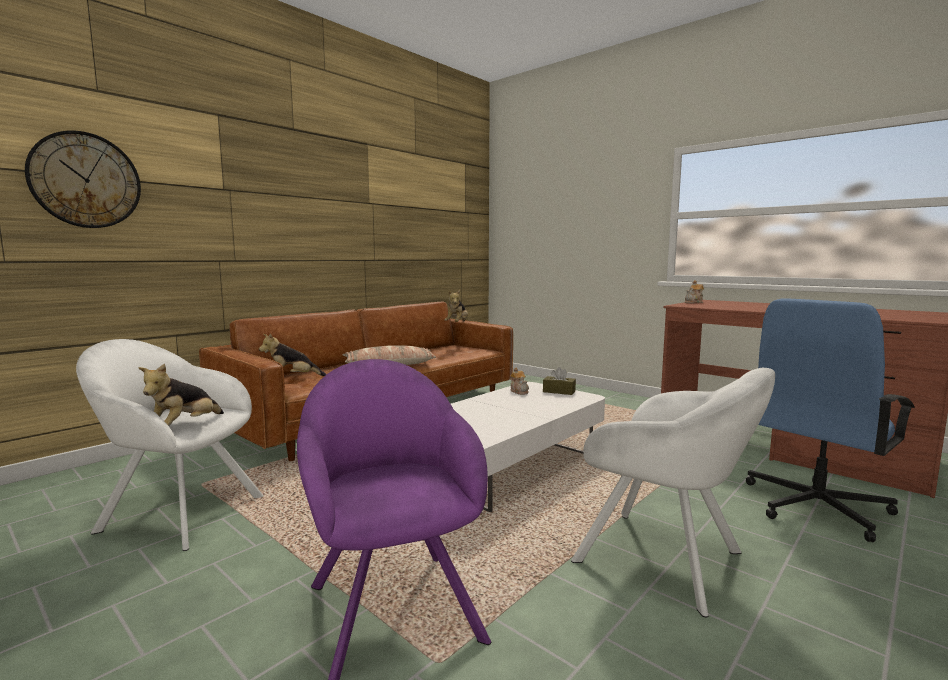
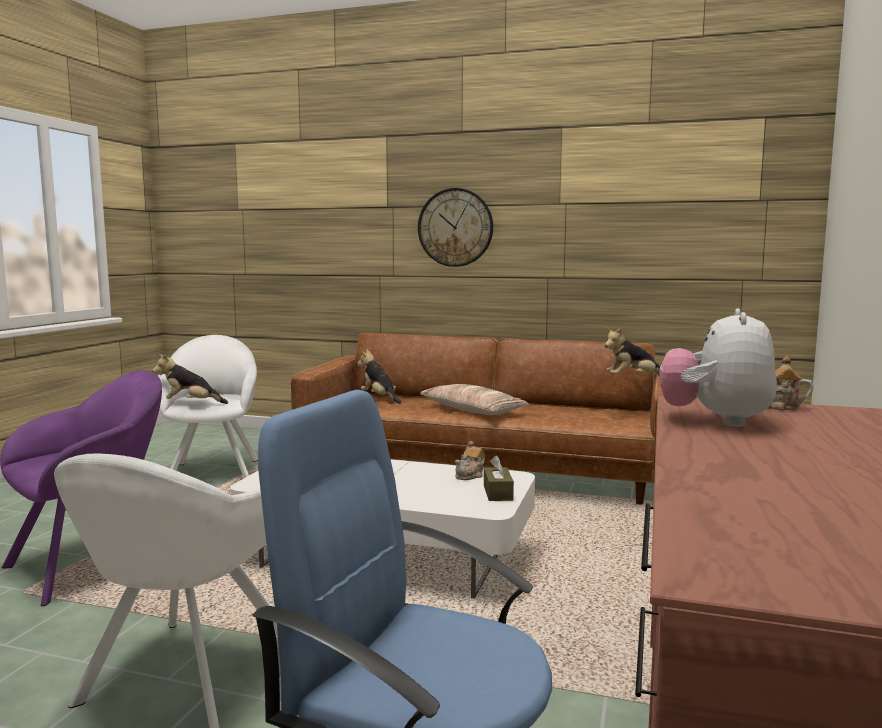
camera: 65 degrees right, 0 degrees up
(85, 180) = (288, 212): wall clock -> wall clock (455, 227)
(723, 306) = (716, 420): none -> plush toy

